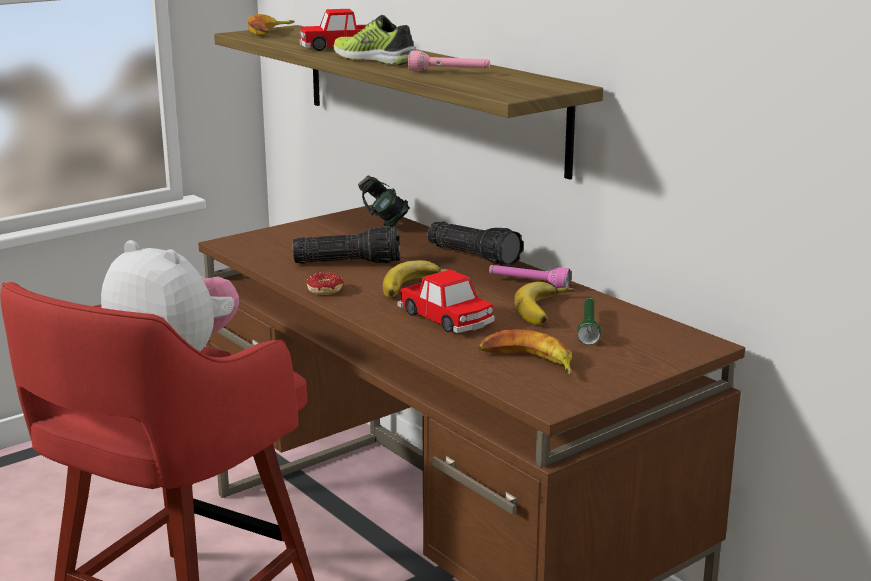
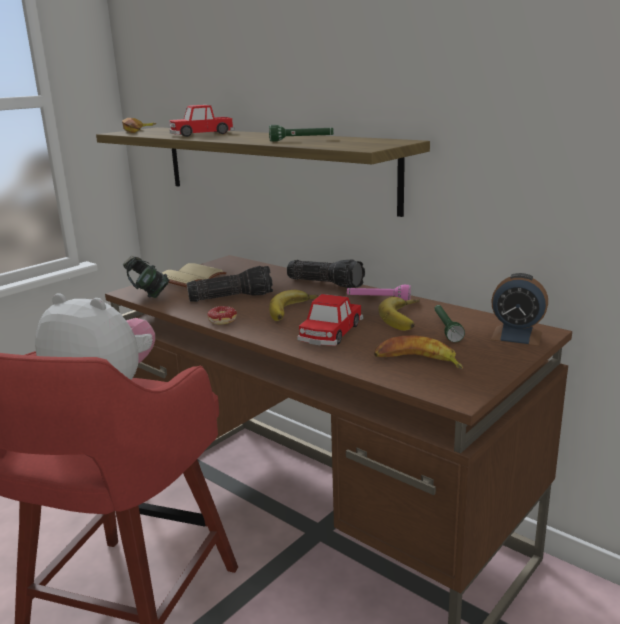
camera: 10 degrees left, 0 degrees up
(310, 233) = (192, 278): none -> beige book
(376, 60) = (236, 138): shoe -> none
(383, 223) = (245, 266): headphones -> headphones (148, 295)
(446, 318) = (331, 332): toy car -> toy car turned 75 degrees clockwise
(449, 72) = (301, 140): pink flashlight -> green flashlight
(669, 346) = (516, 336): none -> alarm clock

